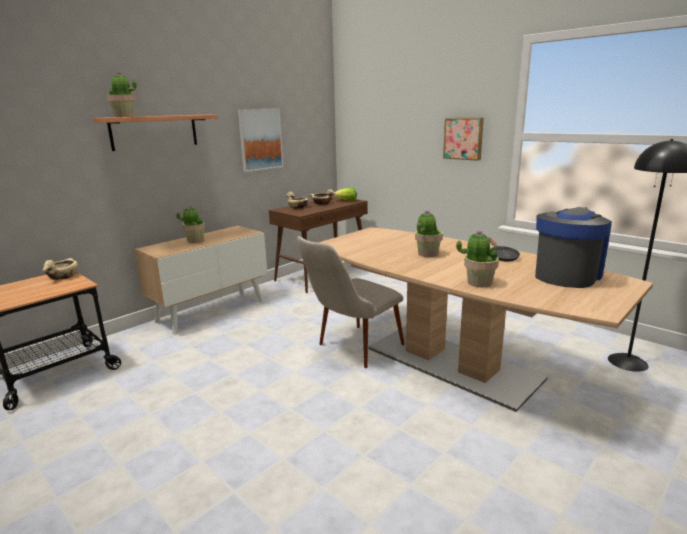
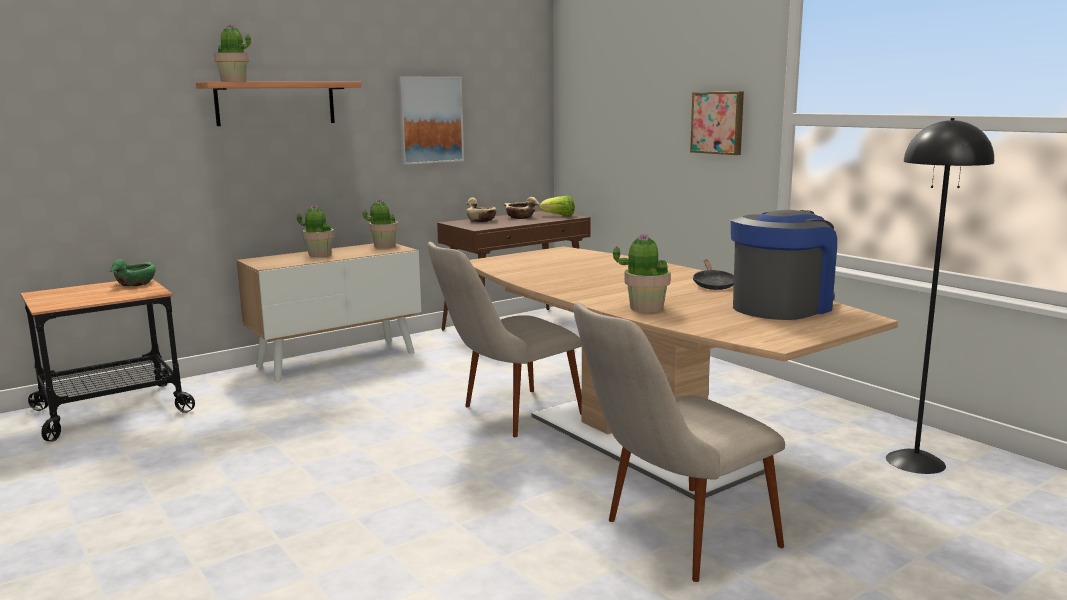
camera: 10 degrees right, 5 degrees down
(62, 276) = (135, 283): beige bowl -> green bowl
(427, 254) = (610, 277): potted plant -> potted plant (384, 246)
(519, 451) = (670, 541): none -> beige chair

